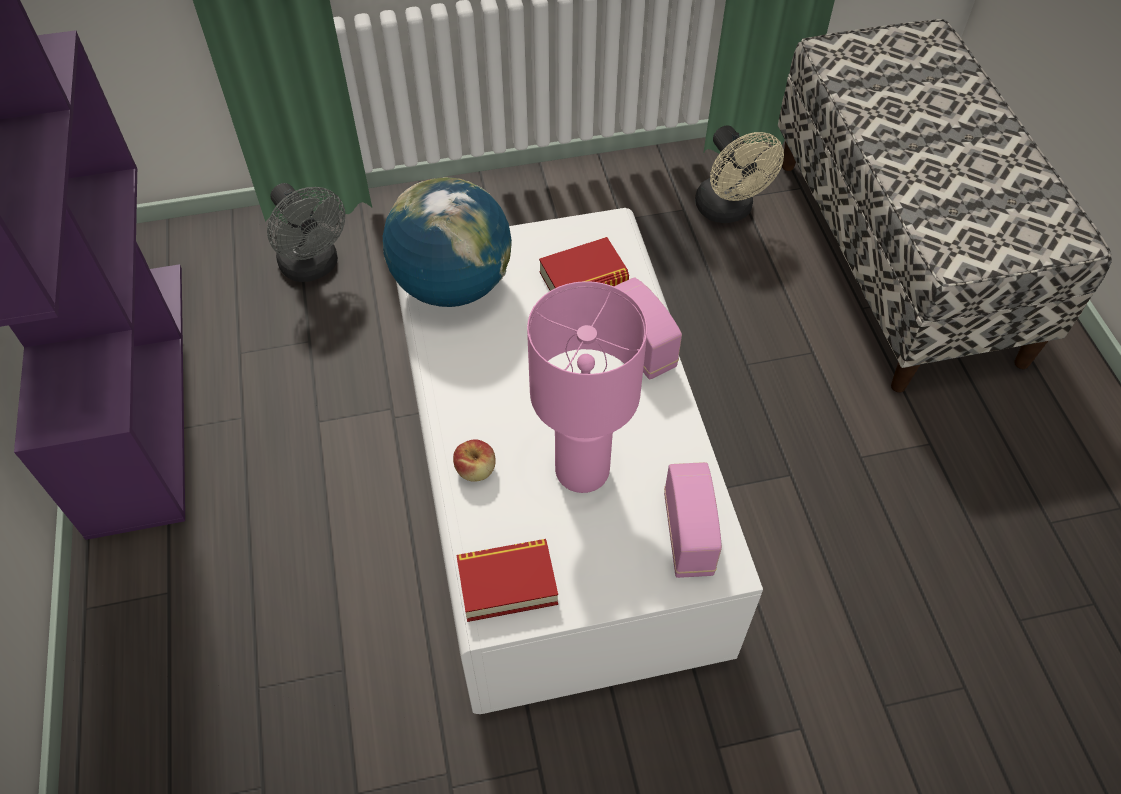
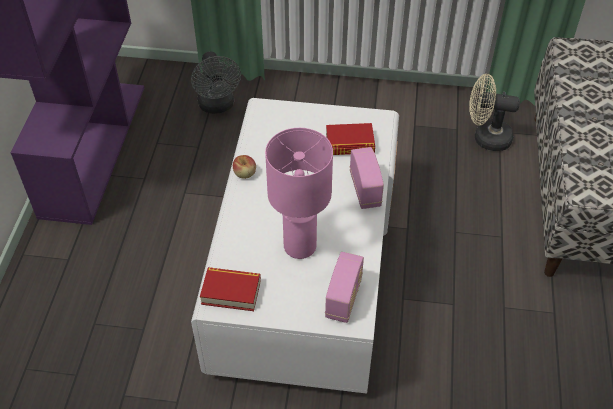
camera: 20 degrees right, 5 degrees down
(453, 286) = (273, 128): globe -> none
(476, 470) = (241, 229): apple -> apple (245, 173)
(728, 211) = (486, 137): beige fan -> beige fan turned 105 degrees clockwise

